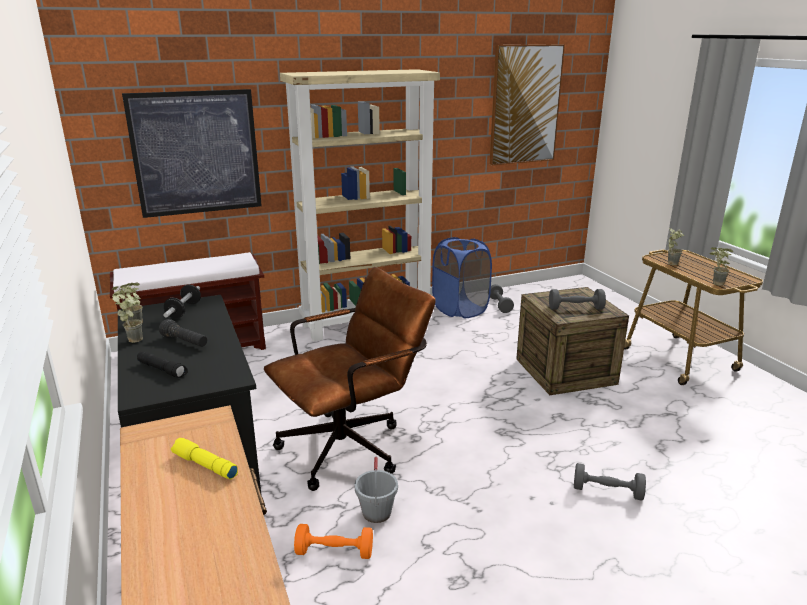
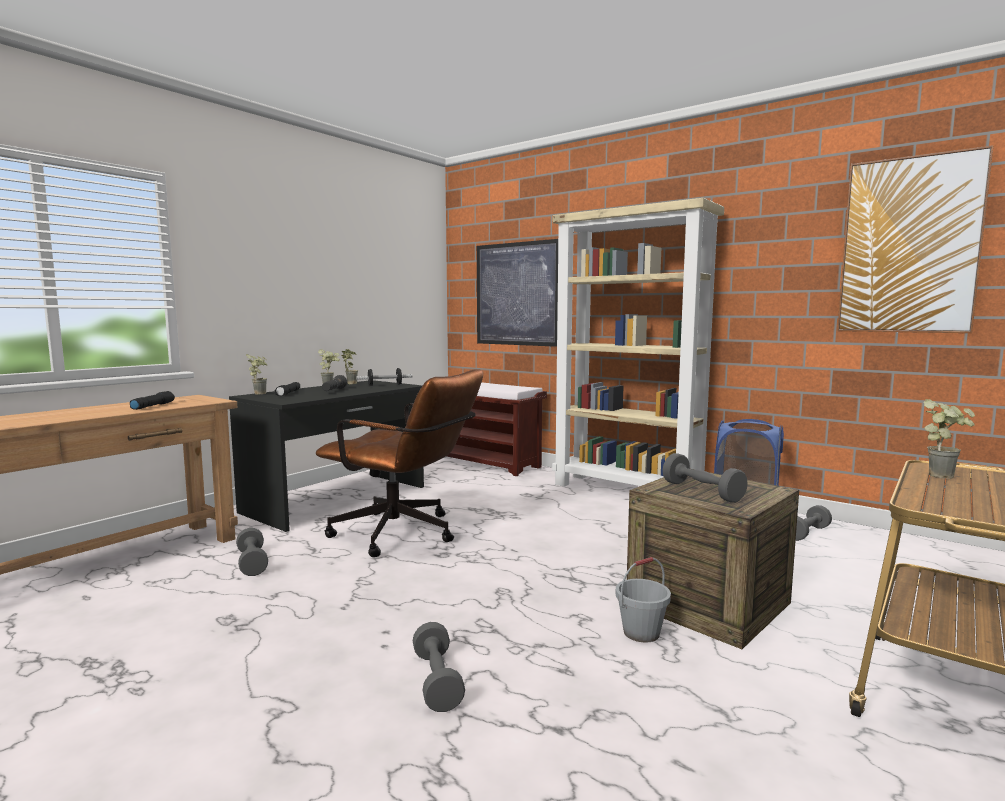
camera: 60 degrees right, 15 degrees down
(204, 465) = (152, 406): yellow flashlight -> black flashlight
(334, 552) = (252, 563): orange dumbbell -> grey dumbbell
(376, 512) = (312, 565): grey bucket -> grey bucket (641, 632)
(714, 283) = (918, 502): potted plant -> potted plant (260, 393)

